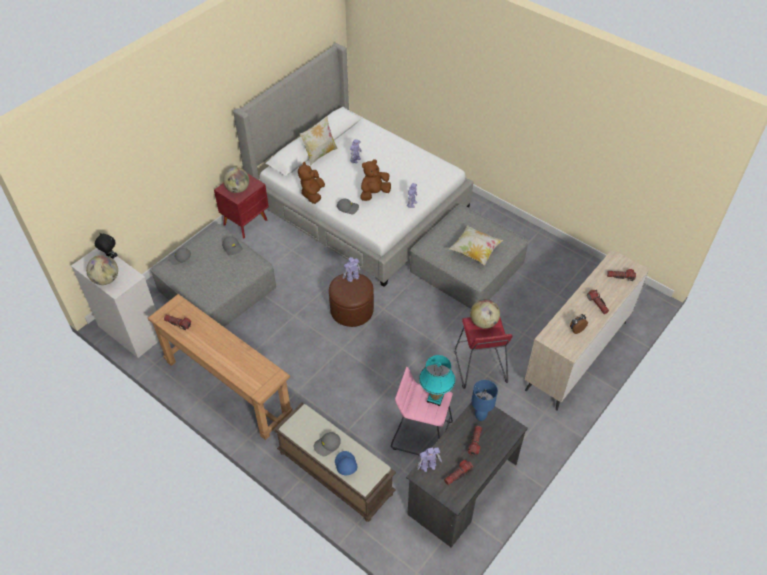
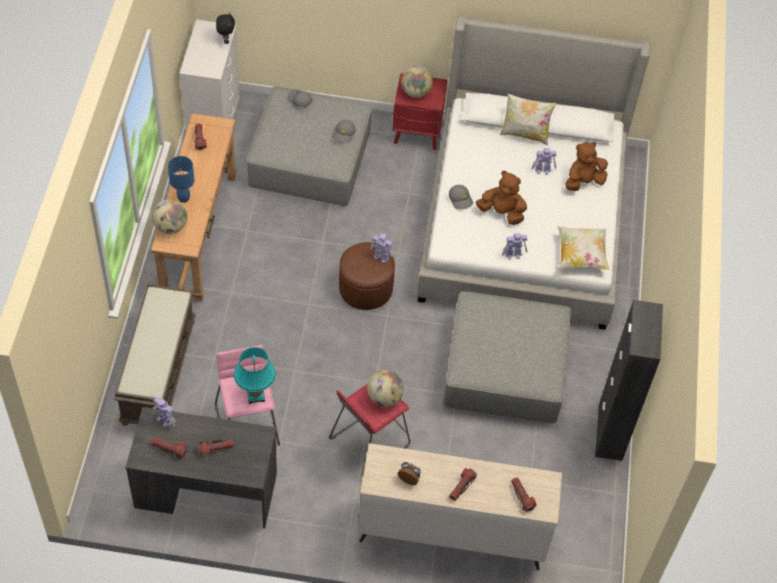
camera: 55 degrees right, 5 degrees up
(106, 279) = (197, 54): globe -> globe (170, 227)
(313, 194) = (458, 158): brown plush toy -> brown plush toy (583, 181)
(327, 445) = (153, 334): grey cap -> none
(345, 465) = (141, 359): blue cap -> none
(475, 251) = (499, 352): pillow -> pillow (581, 255)
(481, 416) = (250, 441): blue table lamp -> blue table lamp (183, 199)
(544, 241) = (610, 432): none -> black cabinet

